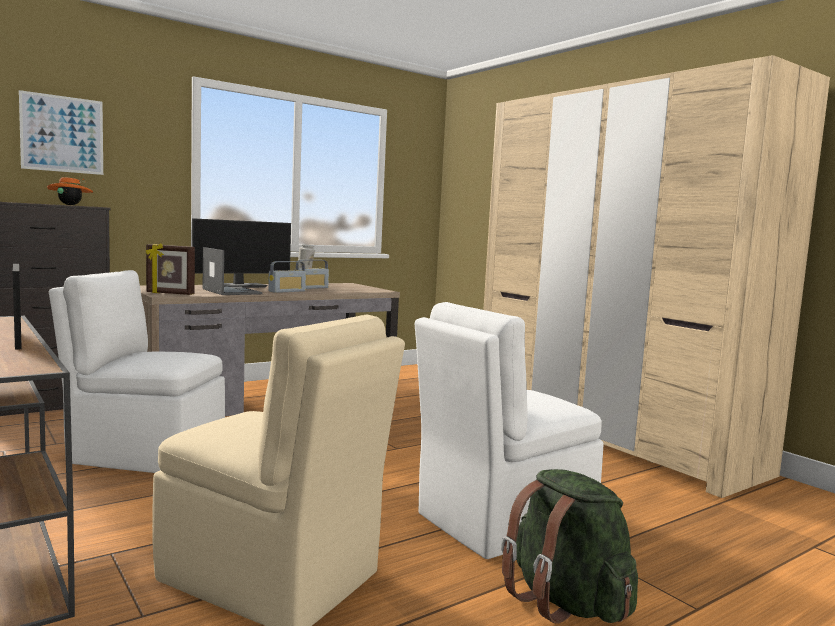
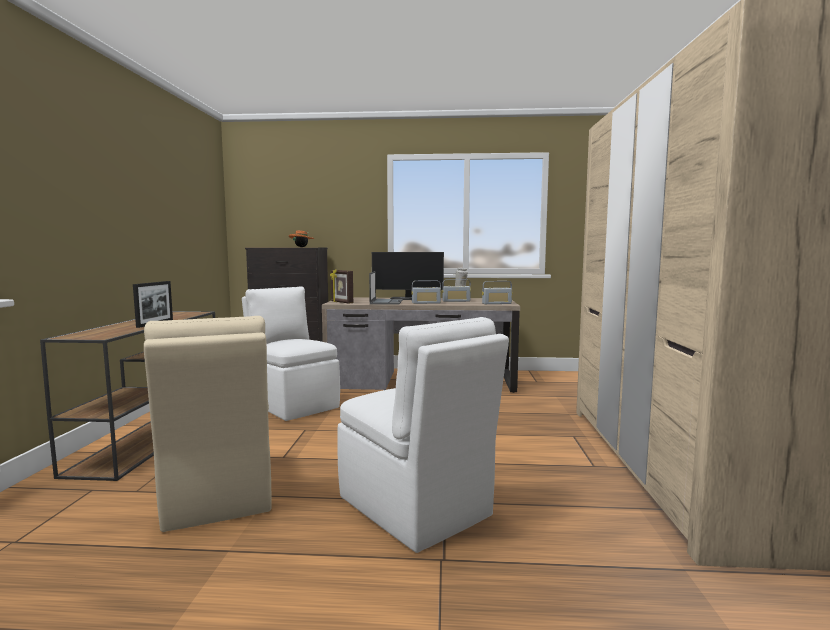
camera: 40 degrees right, 0 degrees up
(62, 134) = (309, 204): picture -> none
(367, 290) = (496, 303): none -> radio
(501, 521) = (416, 508): white chair -> white chair turned 135 degrees counterclockwise
(565, 602) = (342, 587): green backpack -> none

